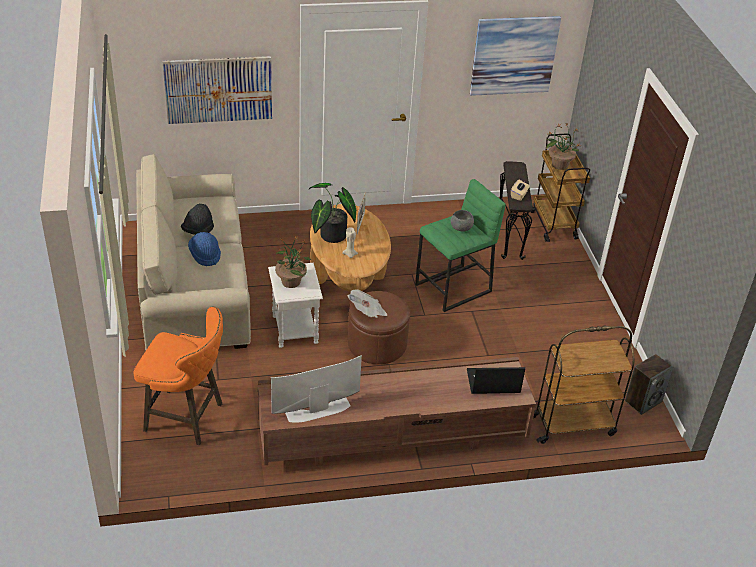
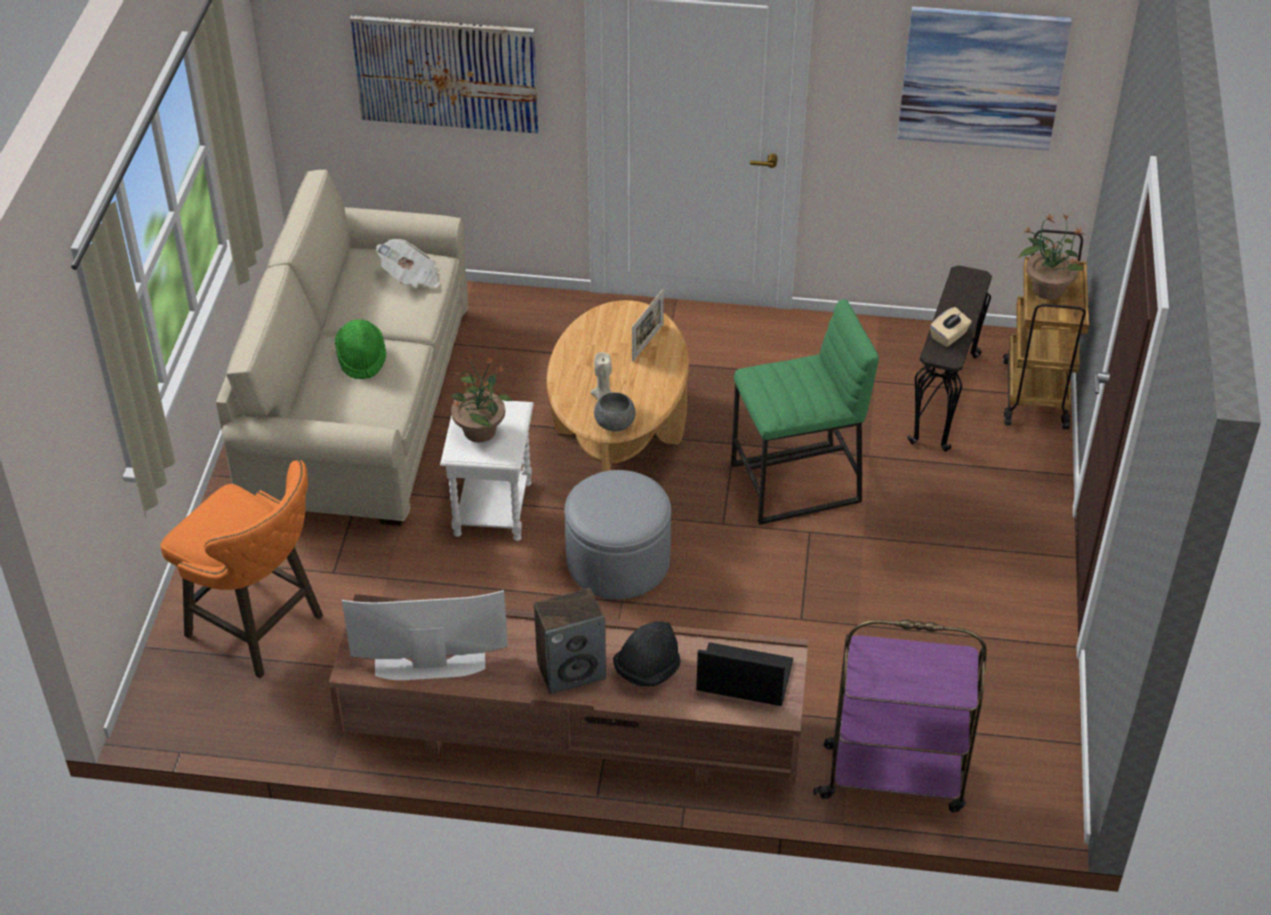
camera: 20 degrees right, 5 degrees up
(198, 231) = (368, 313): black hat -> black hat (647, 670)
(205, 255) = (361, 359): blue hat -> green hat
(330, 236) = (585, 358): potted plant -> none
(367, 312) = (592, 507): newspaper -> newspaper (411, 277)
(377, 344) = (618, 561): brown ottoman -> grey ottoman
(461, 229) = (802, 386): grey bowl -> grey bowl (614, 425)
(573, 426) = (894, 779): brown cart -> purple cart
(643, 401) = (1044, 761): speaker -> speaker (571, 670)

